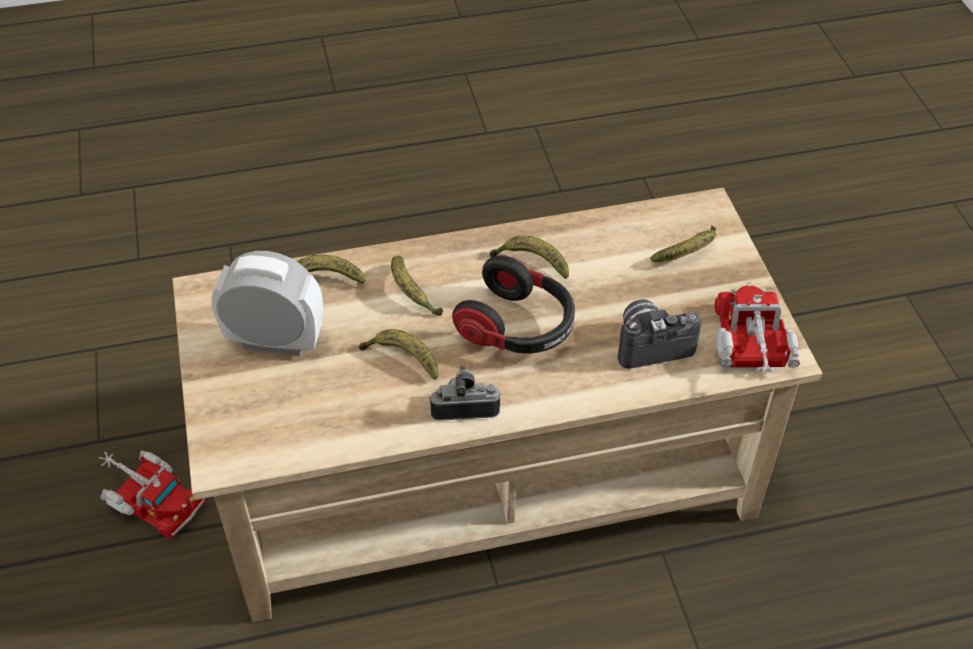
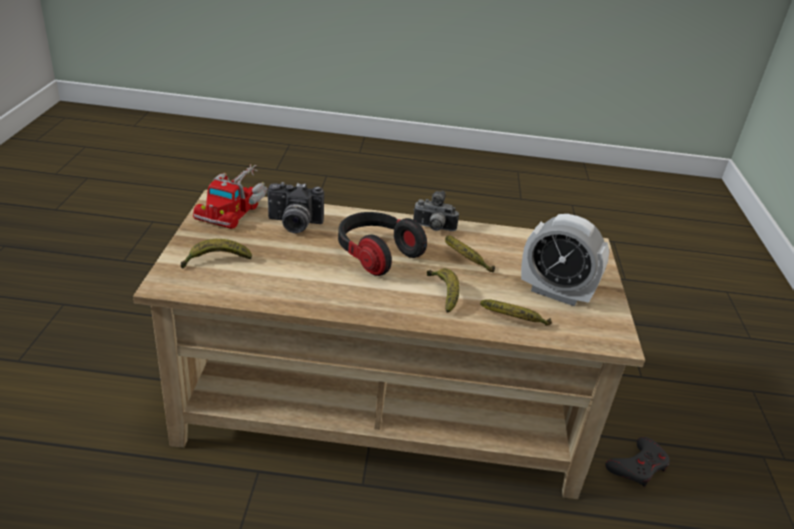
camera: 165 degrees left, 15 degrees down
(150, 498) = (638, 466): toy truck -> grey game controller
(531, 263) = (340, 287): banana -> none

